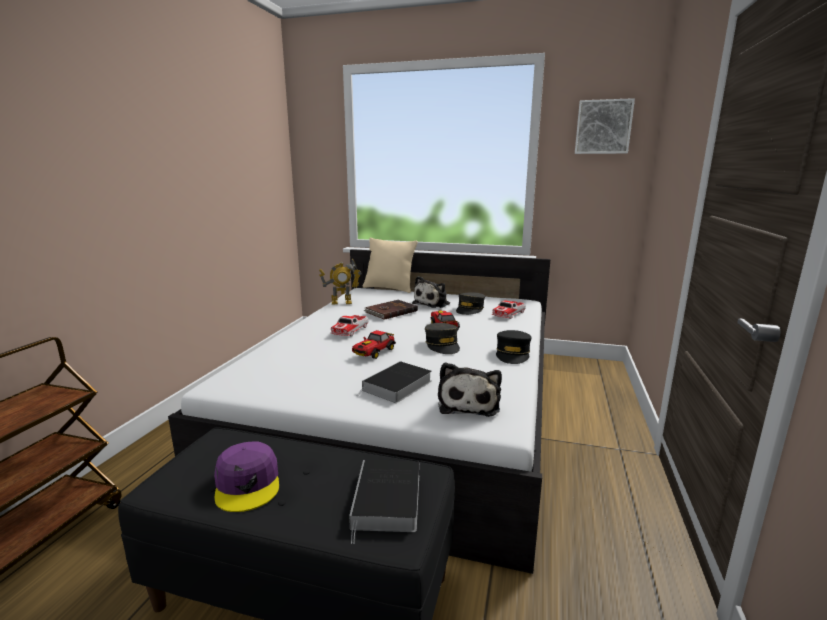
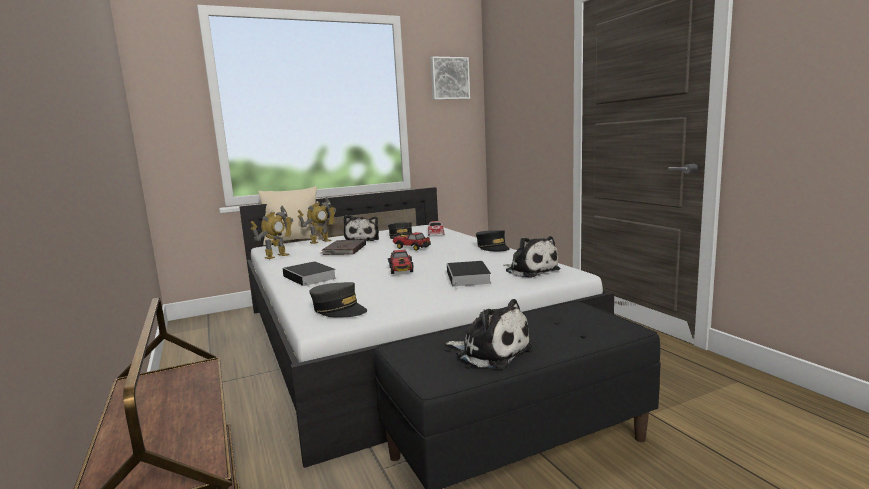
camera: 40 degrees left, 5 degrees down
(248, 484) = (490, 351): purple cap -> plush toy
(350, 330) = (340, 267): toy car -> none
(387, 502) = (585, 322): book -> book (310, 277)
(401, 295) = (320, 241): none -> toy robot
(442, 345) = (438, 255): grey cap -> grey cap (339, 310)

